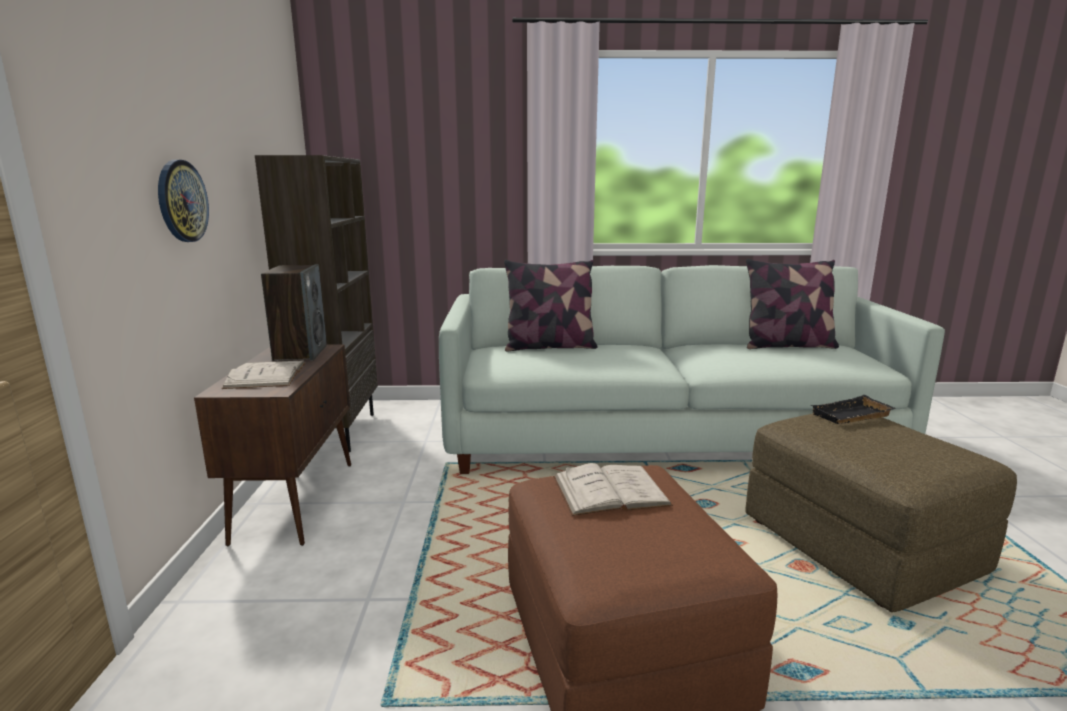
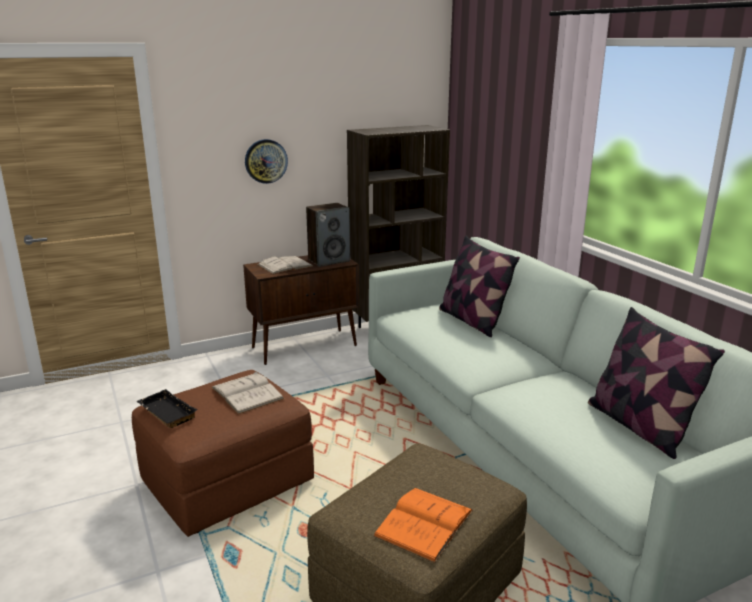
camera: 65 degrees right, 5 degrees up
(852, 416) = (469, 483): black tray -> black tray (165, 413)
(925, 445) = (424, 523): none -> orange book

